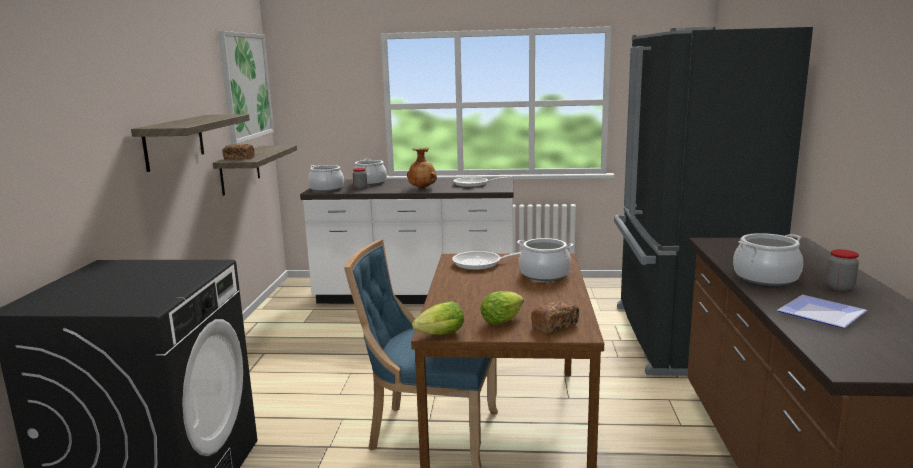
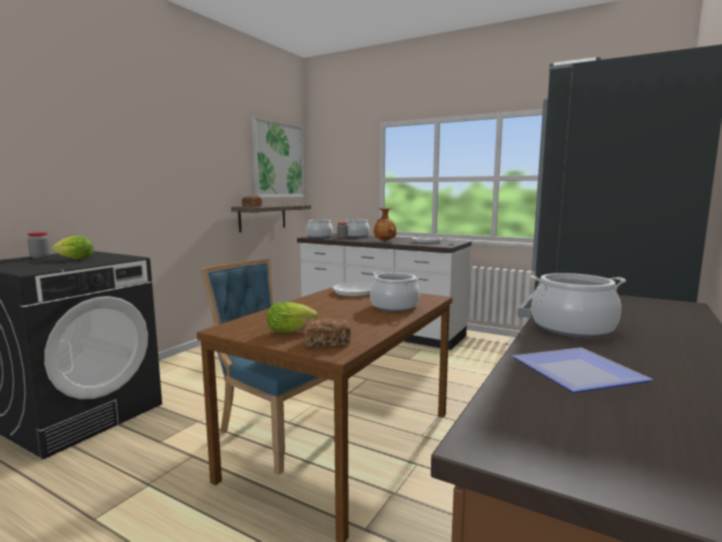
camera: 25 degrees right, 5 degrees down
(174, 141) = (189, 185): shelf -> none
(438, 335) = (221, 332): lettuce -> lettuce (73, 259)
(839, 287) = (663, 352): jar -> jar (40, 257)

